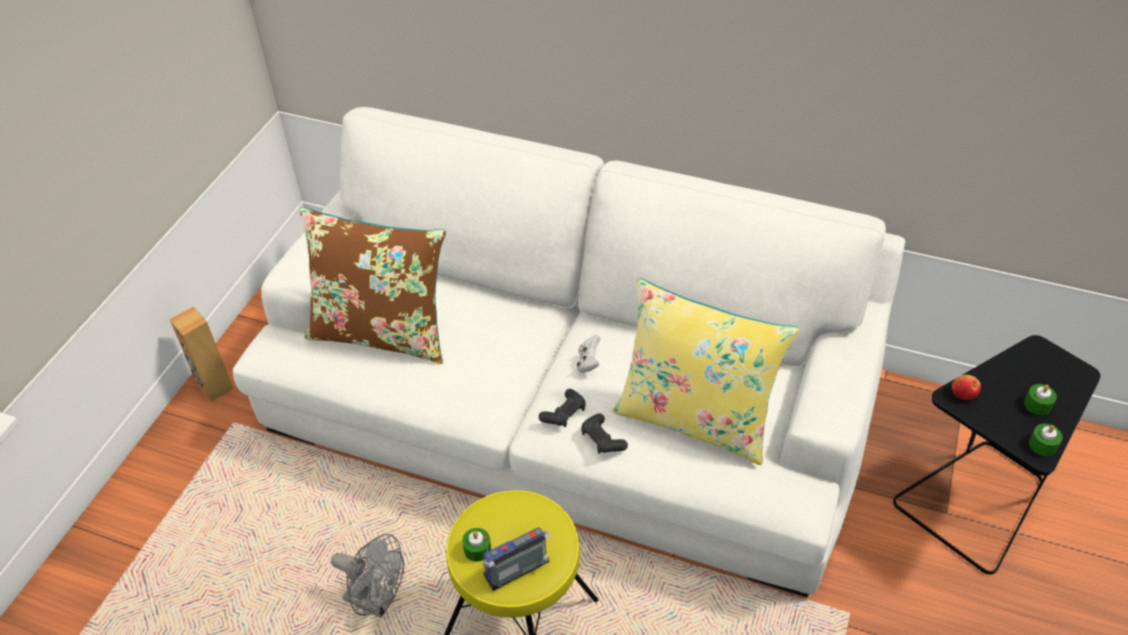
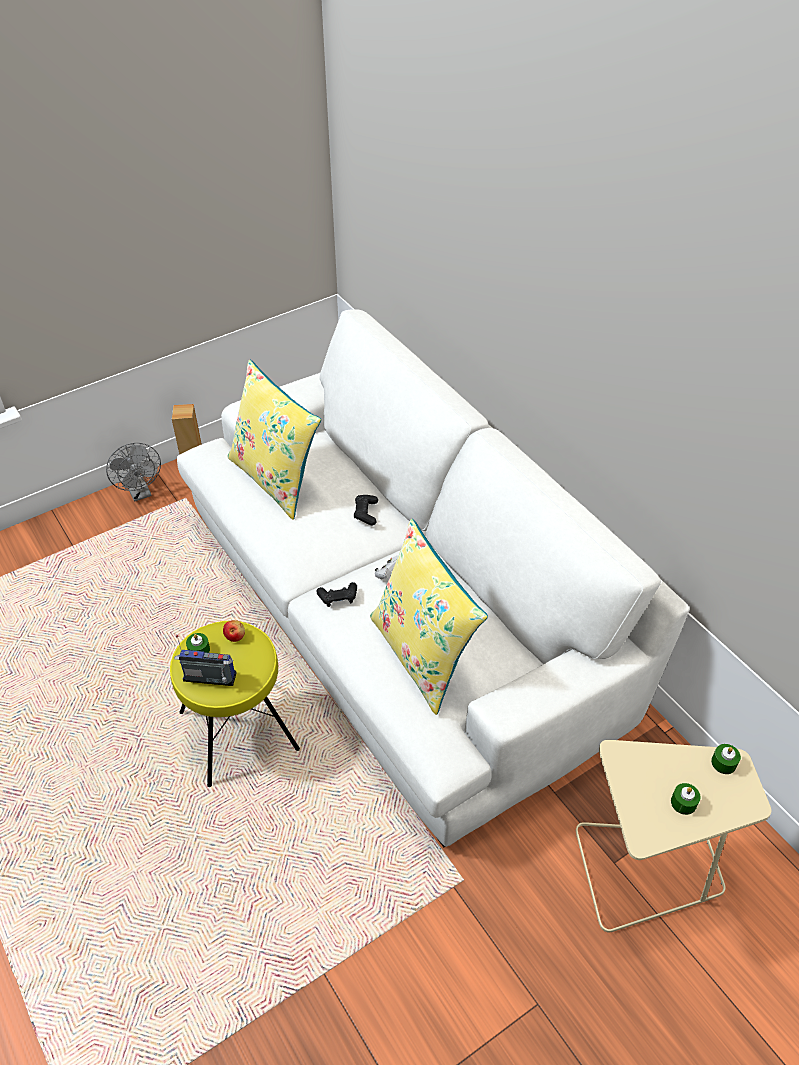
camera: 35 degrees right, 0 degrees up
(377, 601) = (169, 660): grey fan -> grey fan (140, 493)
(382, 332) = (276, 478): brown pillow -> yellow pillow
(602, 439) = (345, 630): black game controller -> black game controller (366, 513)
(963, 393) = (628, 756): apple -> apple (235, 636)
(974, 501) = (647, 870): black side table -> beige side table
(1042, 445) = (653, 834): green candle -> green candle (723, 763)

